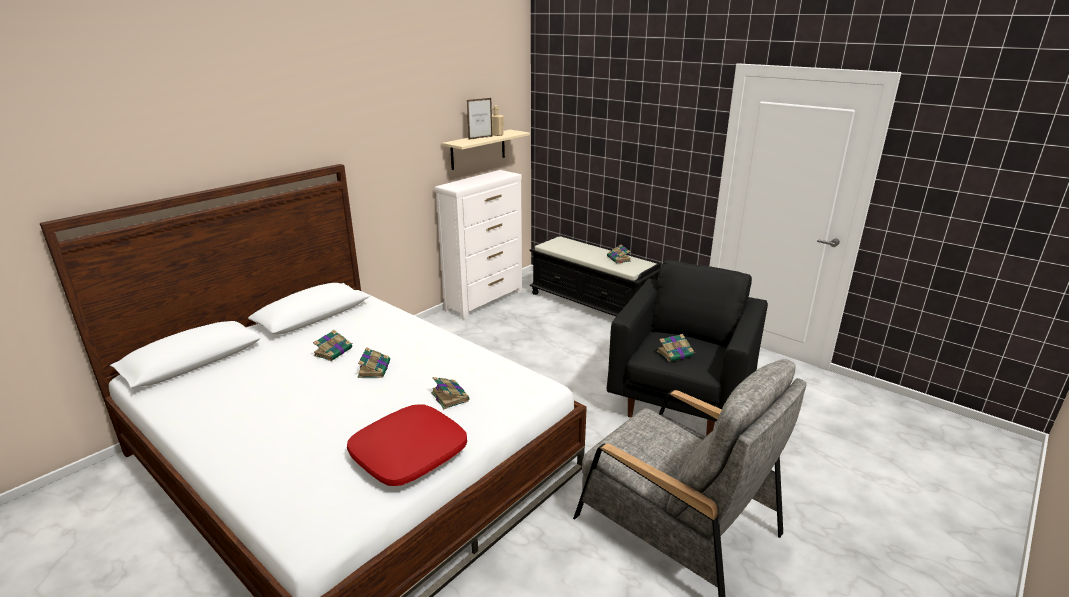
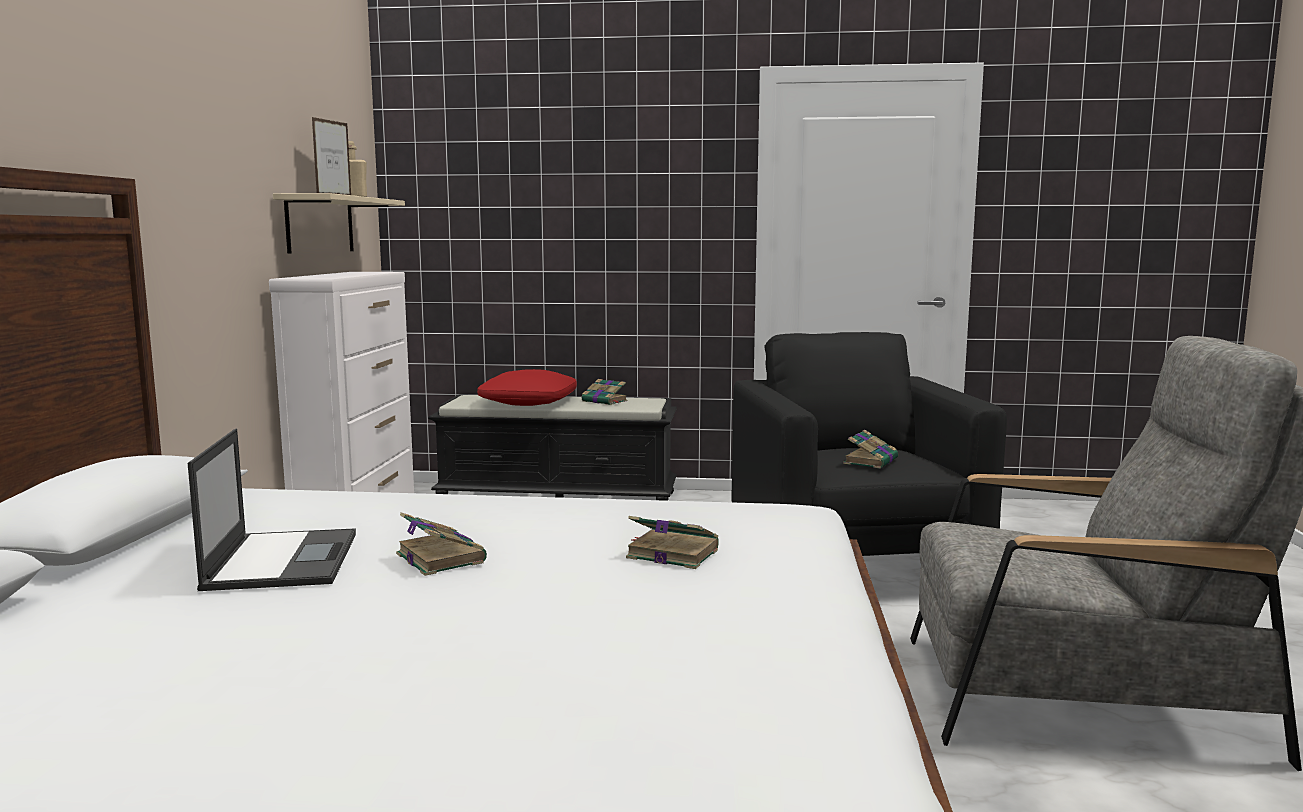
camera: 35 degrees left, 15 degrees down
(334, 351) = (283, 560): book -> laptop
(409, 453) = (761, 635): red pillow -> red pillow (528, 401)

